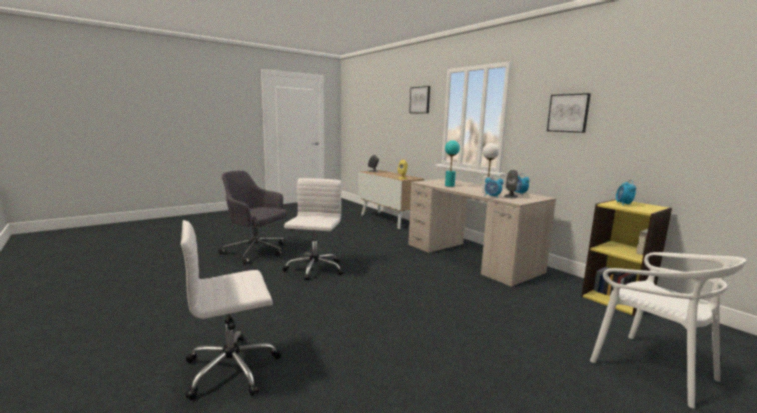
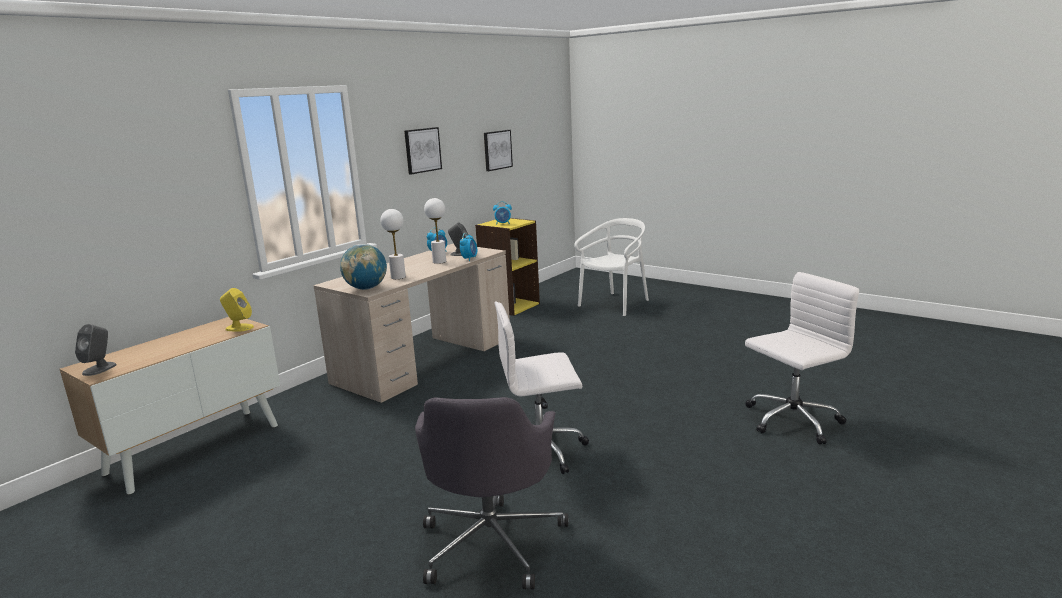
camera: 105 degrees left, 5 degrees up
(233, 368) = (791, 421): white office chair -> white office chair turned 75 degrees counterclockwise
(420, 100) = (164, 156): picture -> picture (497, 150)
(429, 182) = (366, 288): none -> globe
(449, 186) = (398, 277): turquoise table lamp -> white table lamp

